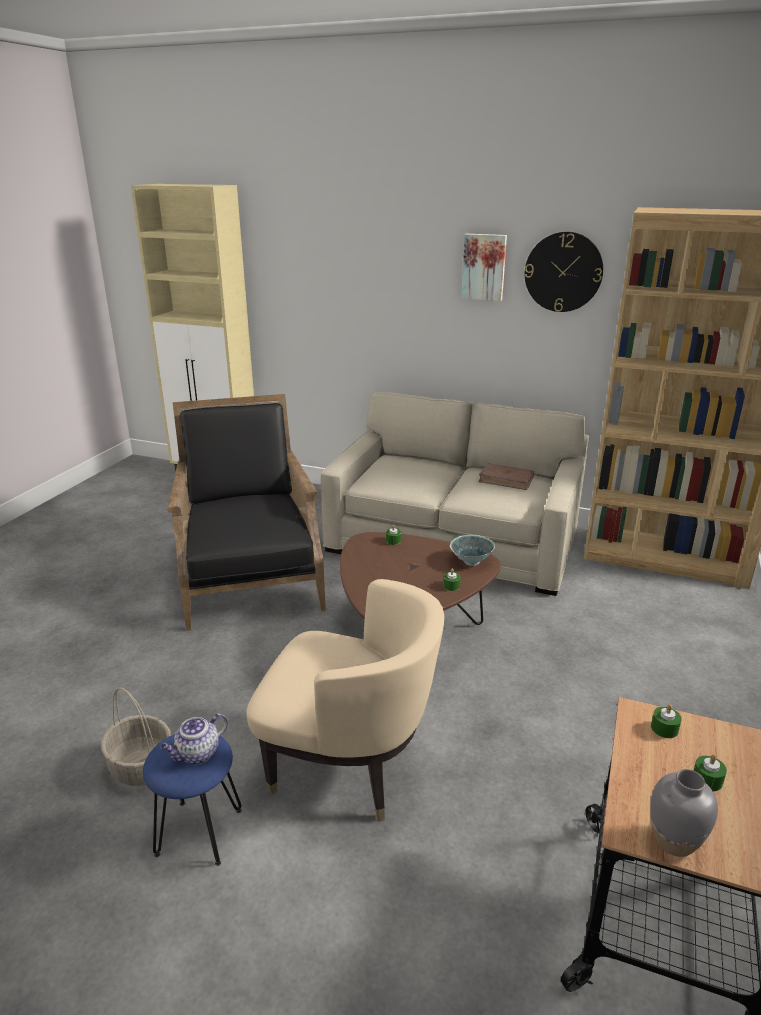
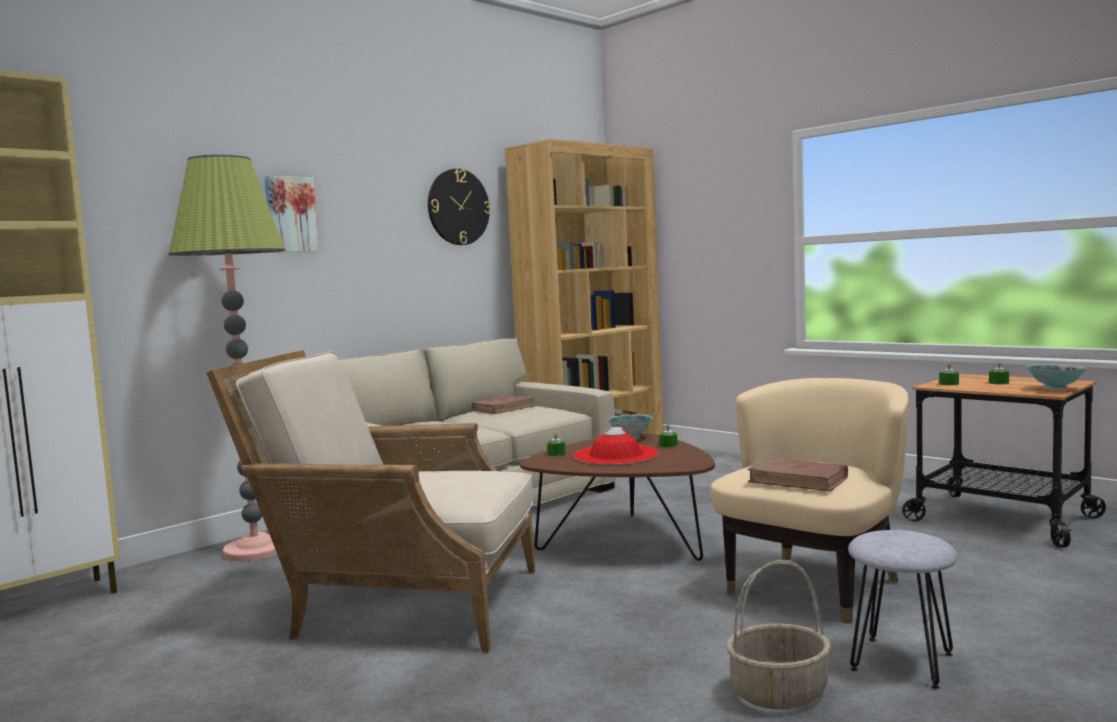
camera: 65 degrees left, 20 degrees down
(197, 754) = (900, 536): teapot -> none
(199, 832) = (903, 662): blue stool -> grey stool
(249, 576) = (397, 604): black armchair -> beige armchair
(302, 672) = (798, 480): none -> brown book
(317, 500) = (255, 550): none -> floor lamp
(399, 568) = (615, 455): none -> red hat
(484, 267) = (390, 204): picture -> picture (290, 214)
(674, 840) = (1055, 389): grey vase -> bowl

